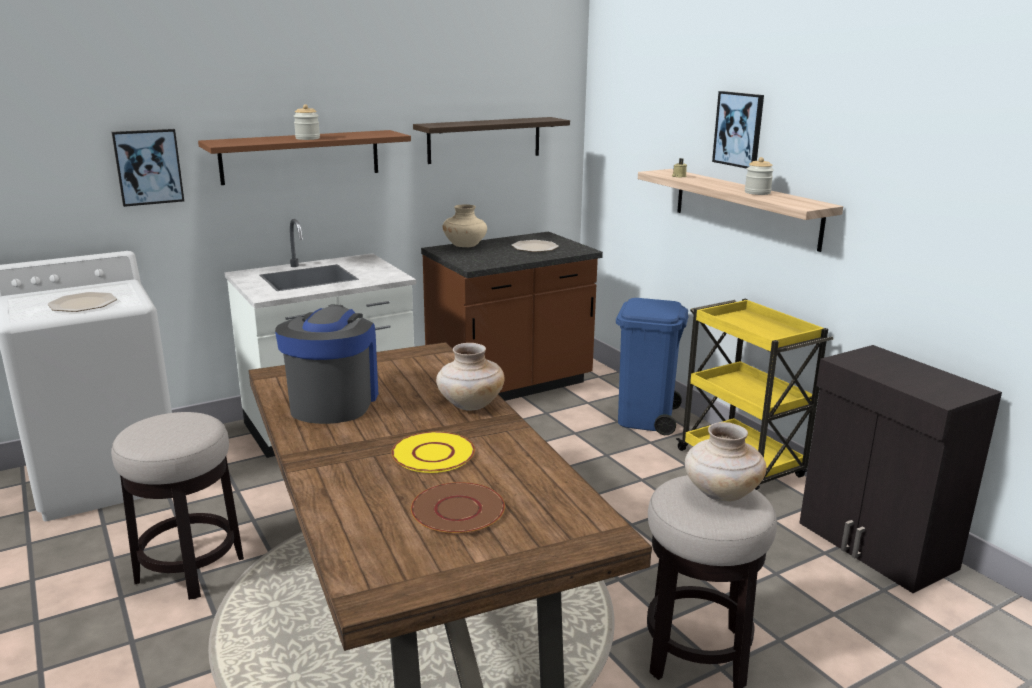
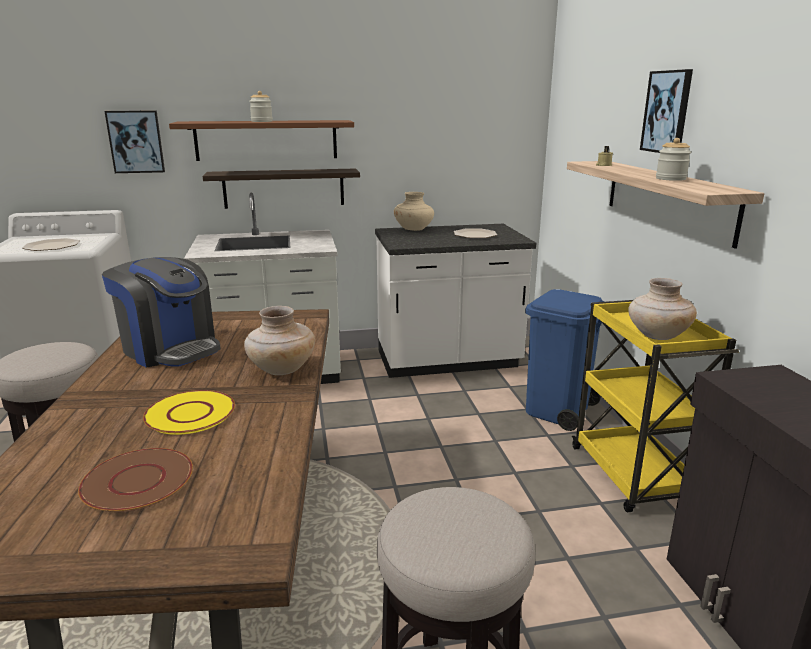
camera: 20 degrees right, 0 degrees up
(333, 401) = (170, 349): coffee machine -> coffee machine turned 105 degrees clockwise
(484, 140) = (442, 133): shelf -> shelf (284, 188)
(510, 386) = (448, 361): brown counter -> white counter
(721, 493) = (469, 520): beige vase -> beige vase (657, 335)

